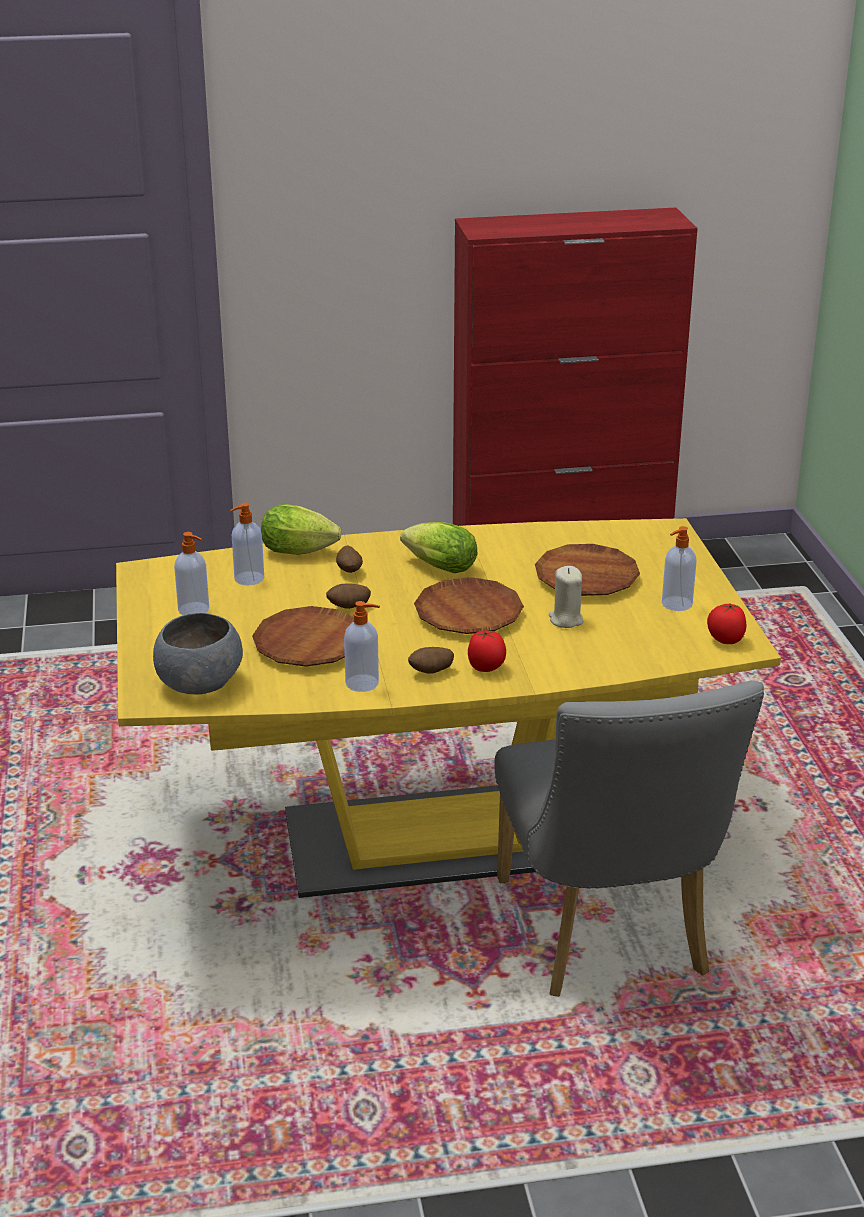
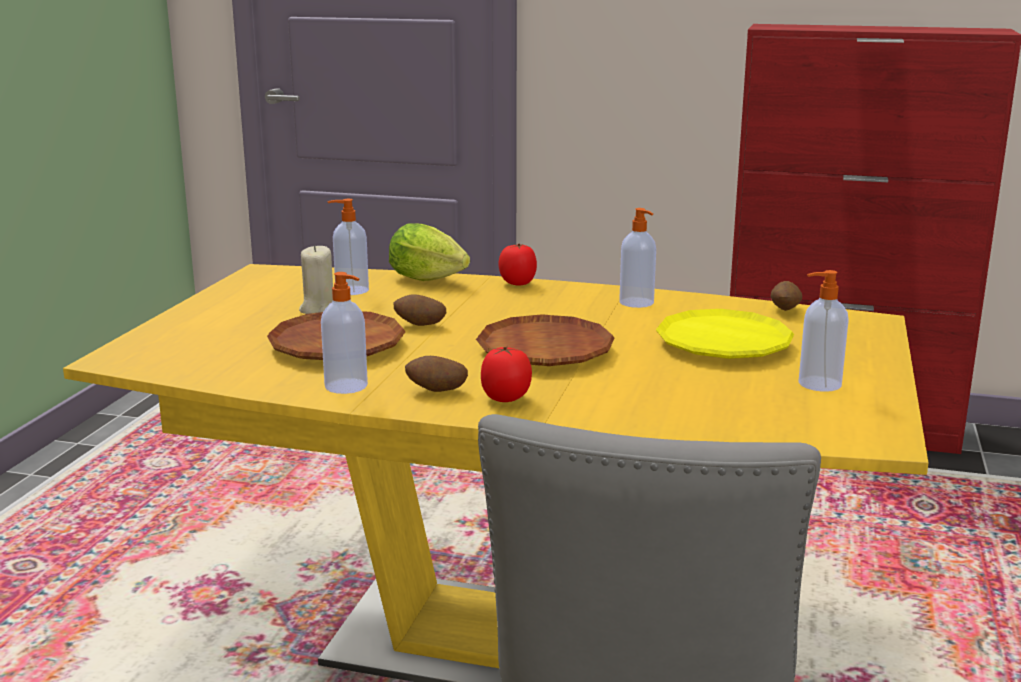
camera: 25 degrees right, 10 degrees down
(194, 610) = (266, 303): soap dispenser -> soap dispenser (637, 303)
(198, 684) = (180, 356): grey bowl -> none
(349, 571) = (459, 300): potato -> potato (785, 310)
(436, 567) = (556, 310): lettuce -> none
(565, 620) = (656, 374): beige candle -> beige candle (318, 309)
(586, 577) = (723, 344): brown plate -> yellow plate
(725, 640) = (856, 429): tomato -> tomato (517, 283)

